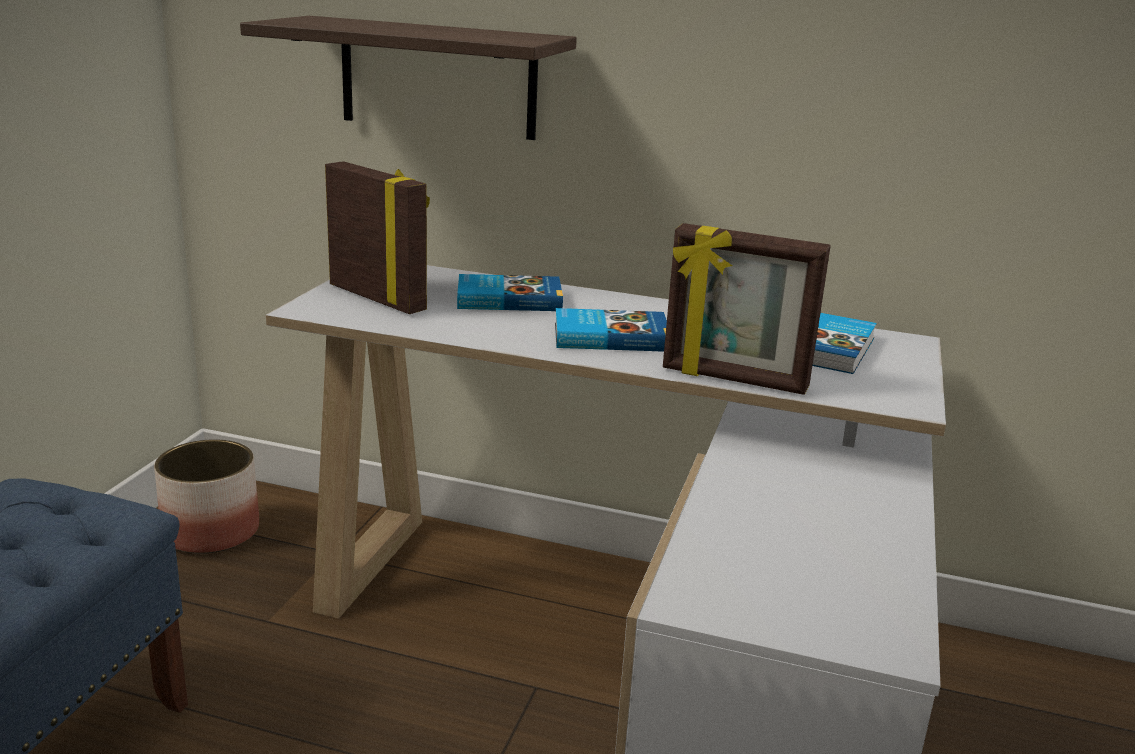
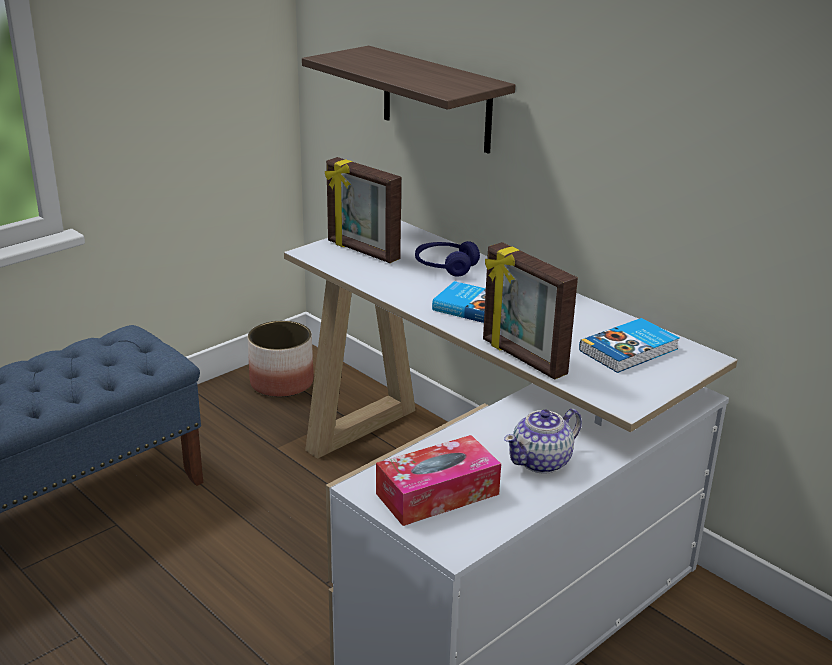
camera: 30 degrees right, 5 degrees up
(378, 298) = (362, 251): picture frame -> picture frame turned 150 degrees clockwise
(508, 299) = (445, 266): book -> blue headphones
(785, 581) = (437, 494): none -> tissue box
(848, 504) = (542, 461): none -> teapot

